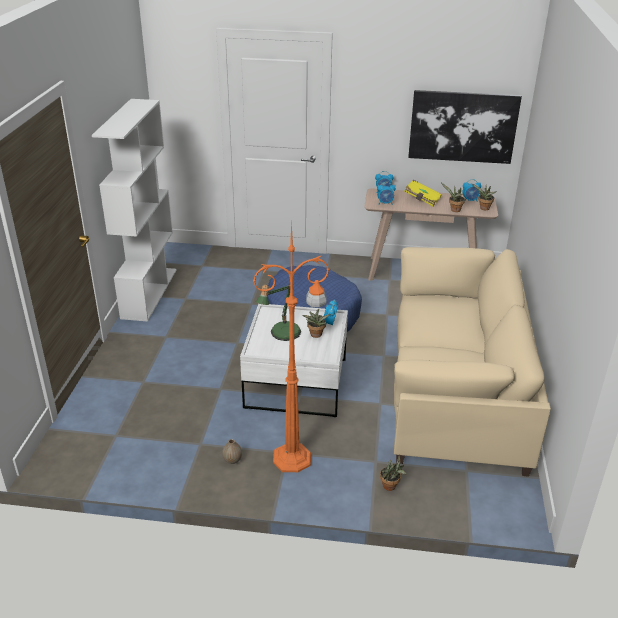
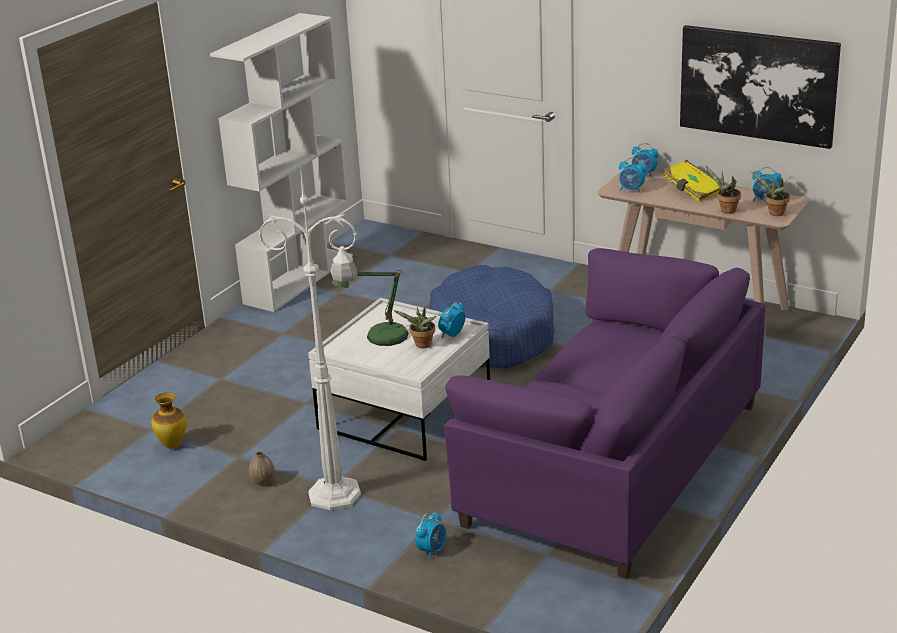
camera: 25 degrees right, 5 degrees down
(141, 445) = (172, 445): none -> vase
(294, 458) = (337, 494): orange floor lamp -> white floor lamp
(391, 487) = (432, 550): potted plant -> alarm clock
(455, 391) = (612, 463): beige sofa -> purple sofa

